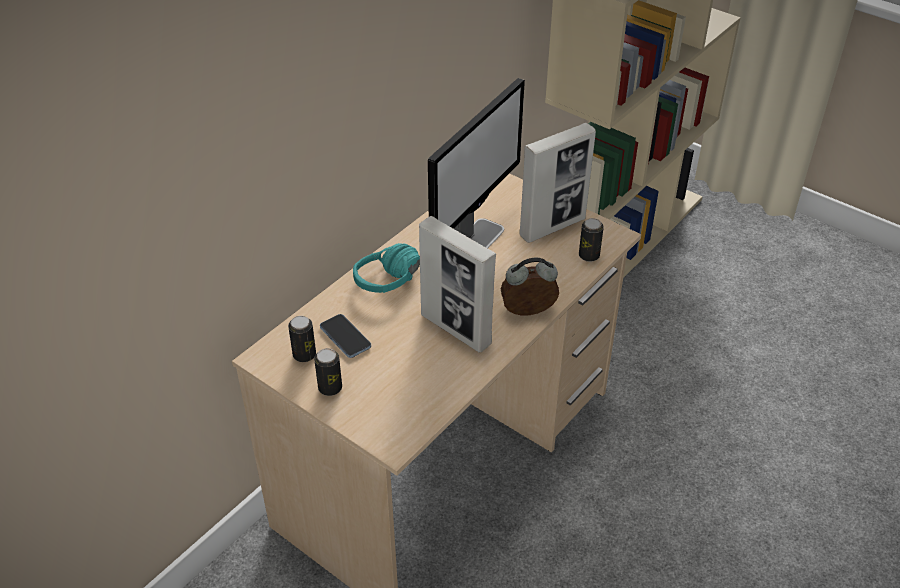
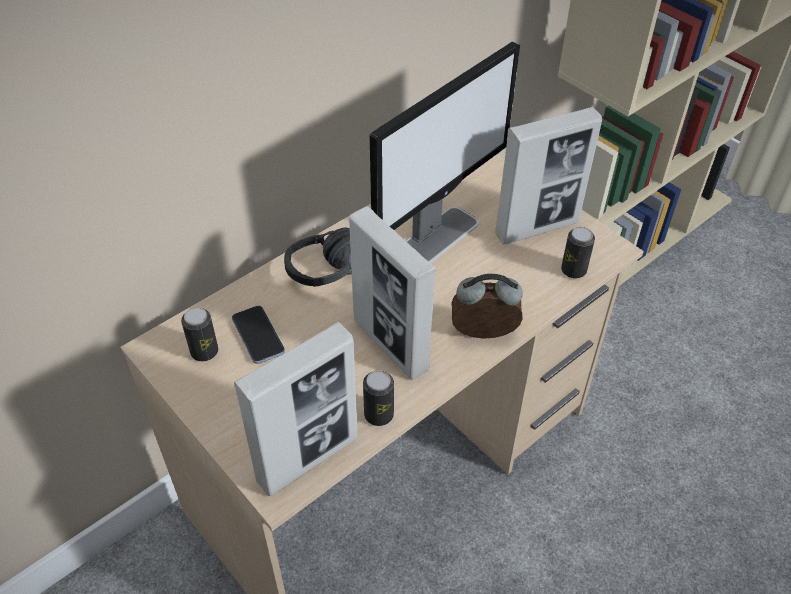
camera: 10 degrees right, 5 degrees up
(330, 388) = (222, 400): can -> can (379, 414)
(395, 285) = (334, 277): turquoise headphones -> black headphones
(412, 420) = (308, 459): none -> picture frame

